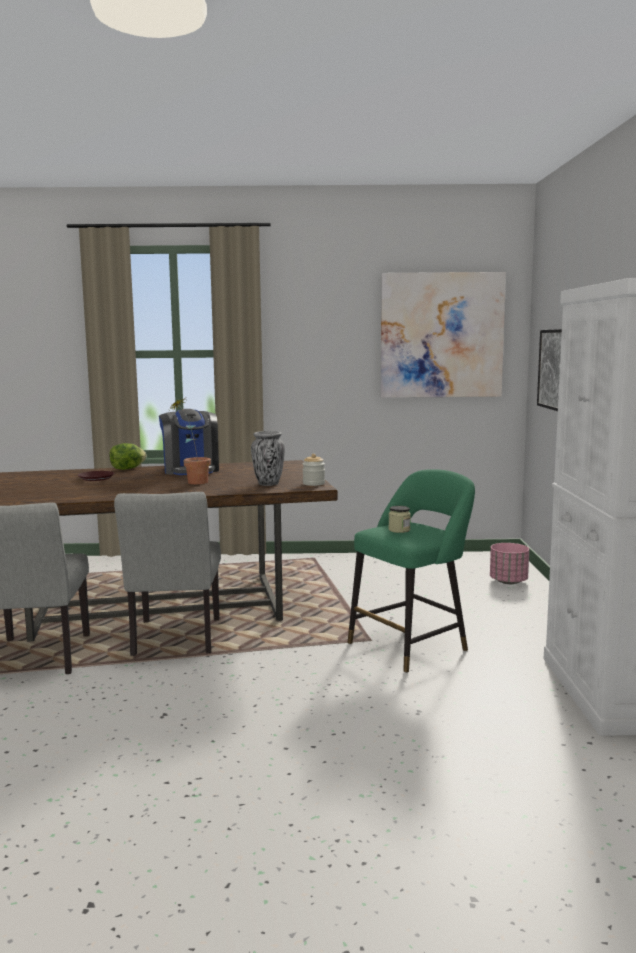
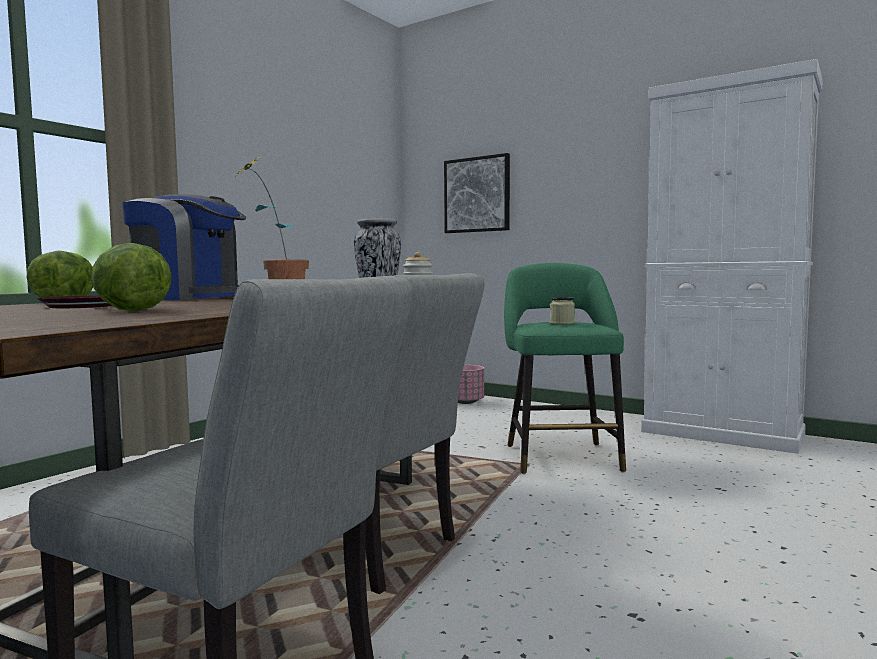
camera: 55 degrees left, 5 degrees down
(74, 489) = (131, 310): none -> lettuce
(441, 335) = (343, 160): picture -> none

